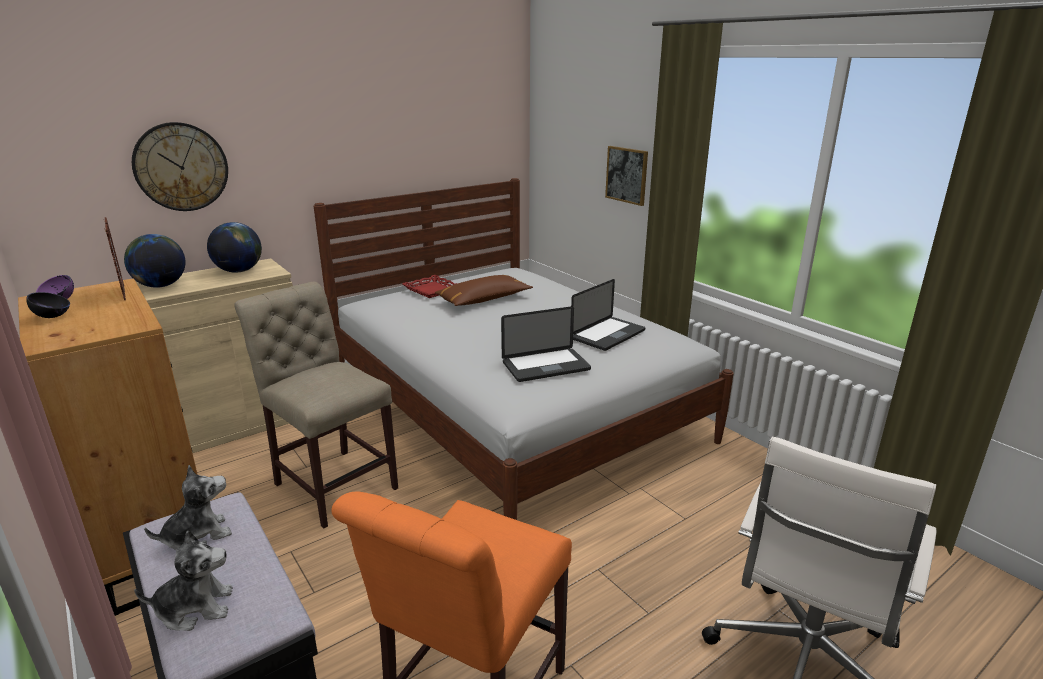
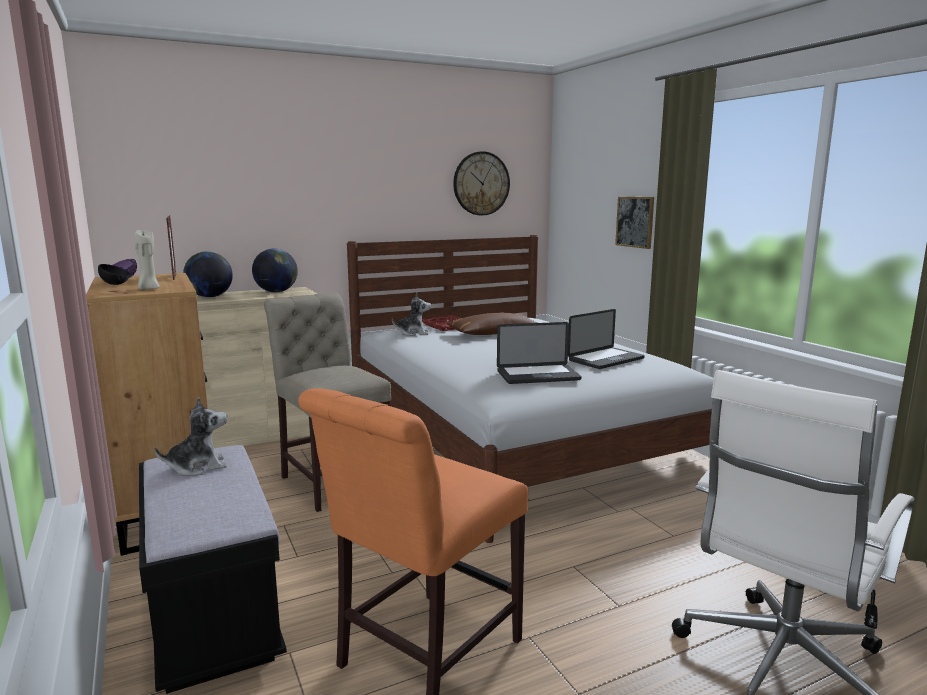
camera: 10 degrees right, 10 degrees down
(100, 327) = (148, 289): none -> beige candle
(181, 167) = (239, 201): wall clock -> wall clock (481, 183)
(195, 608) = (182, 508): plush toy -> plush toy (413, 333)

